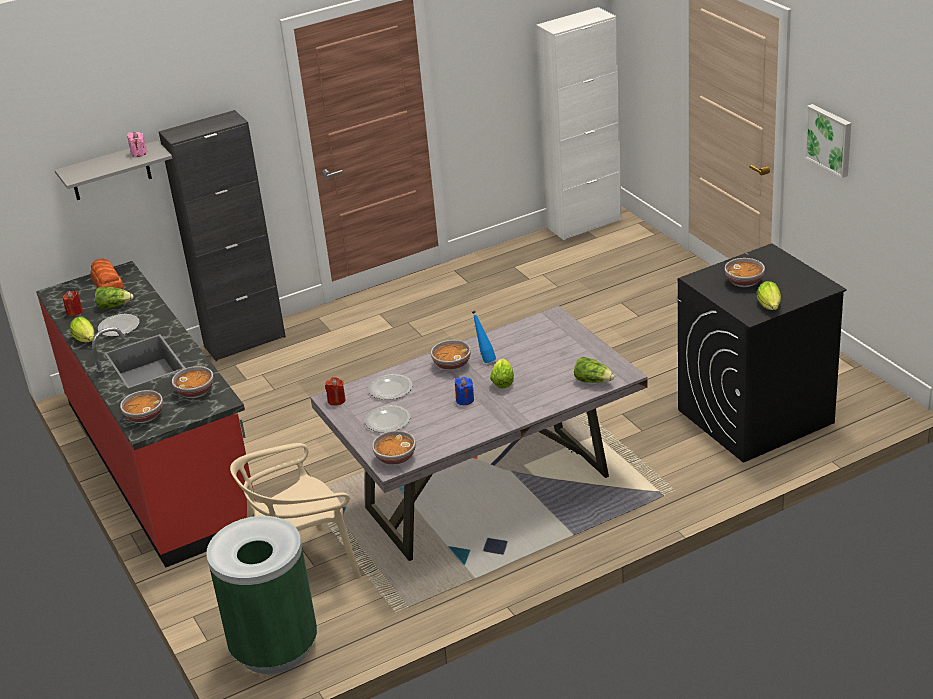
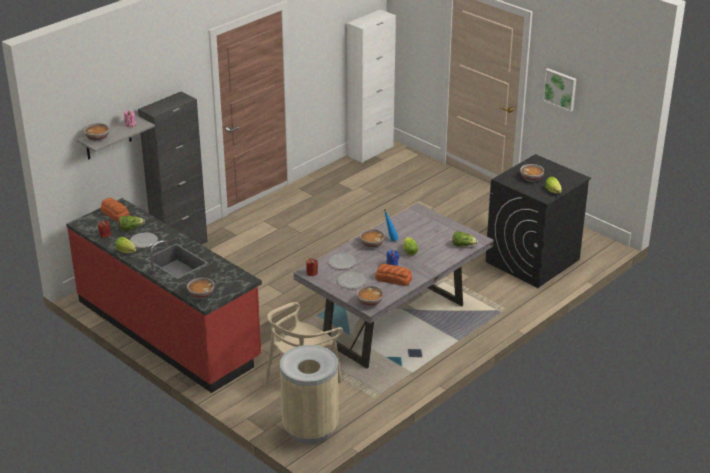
camera: 20 degrees left, 0 degrees up
(196, 392) = (225, 276): bowl -> bowl (98, 138)
(274, 648) = (310, 428): green trash can -> beige trash can
(453, 424) = (393, 278): none -> bread

